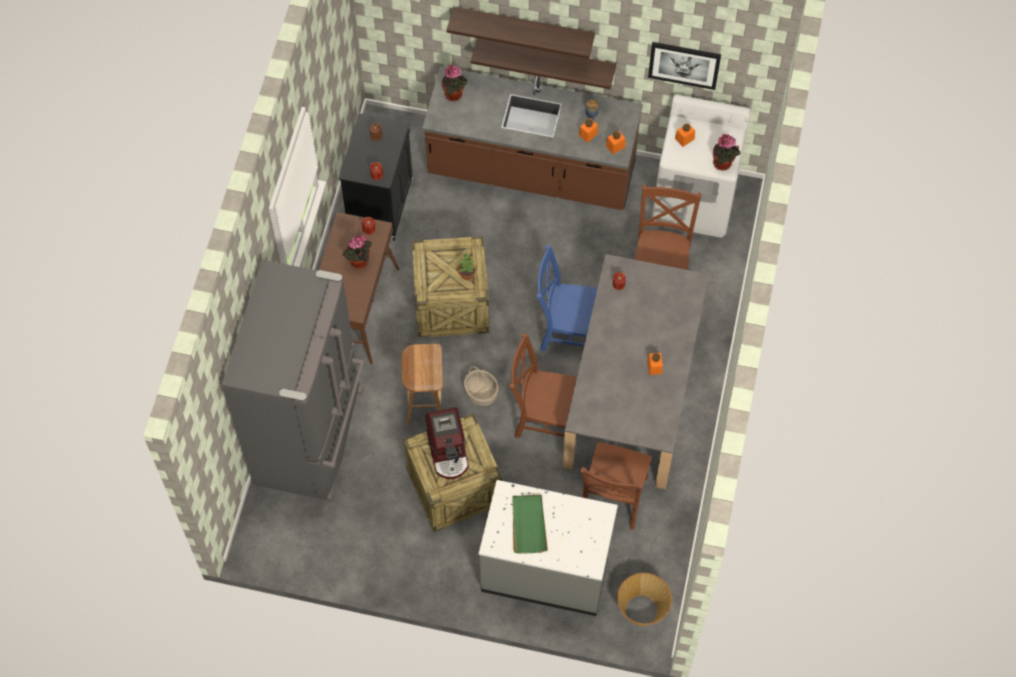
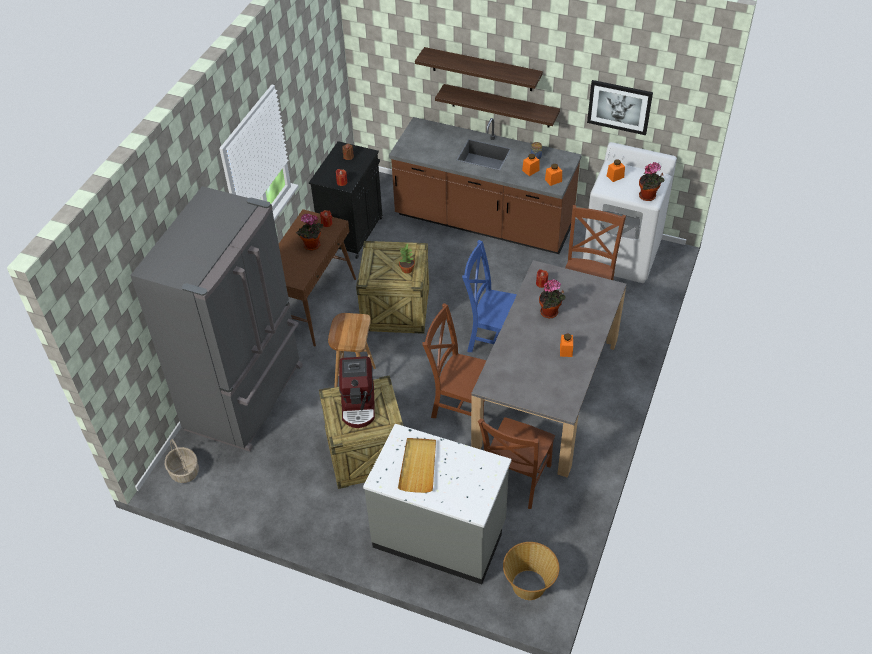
camera: 10 degrees right, 15 degrees down
(455, 95) = (421, 136): potted plant -> potted plant (550, 313)
(480, 393) = (407, 379): basket -> basket (184, 471)
(528, 524) = (418, 466): green tray -> beige tray

